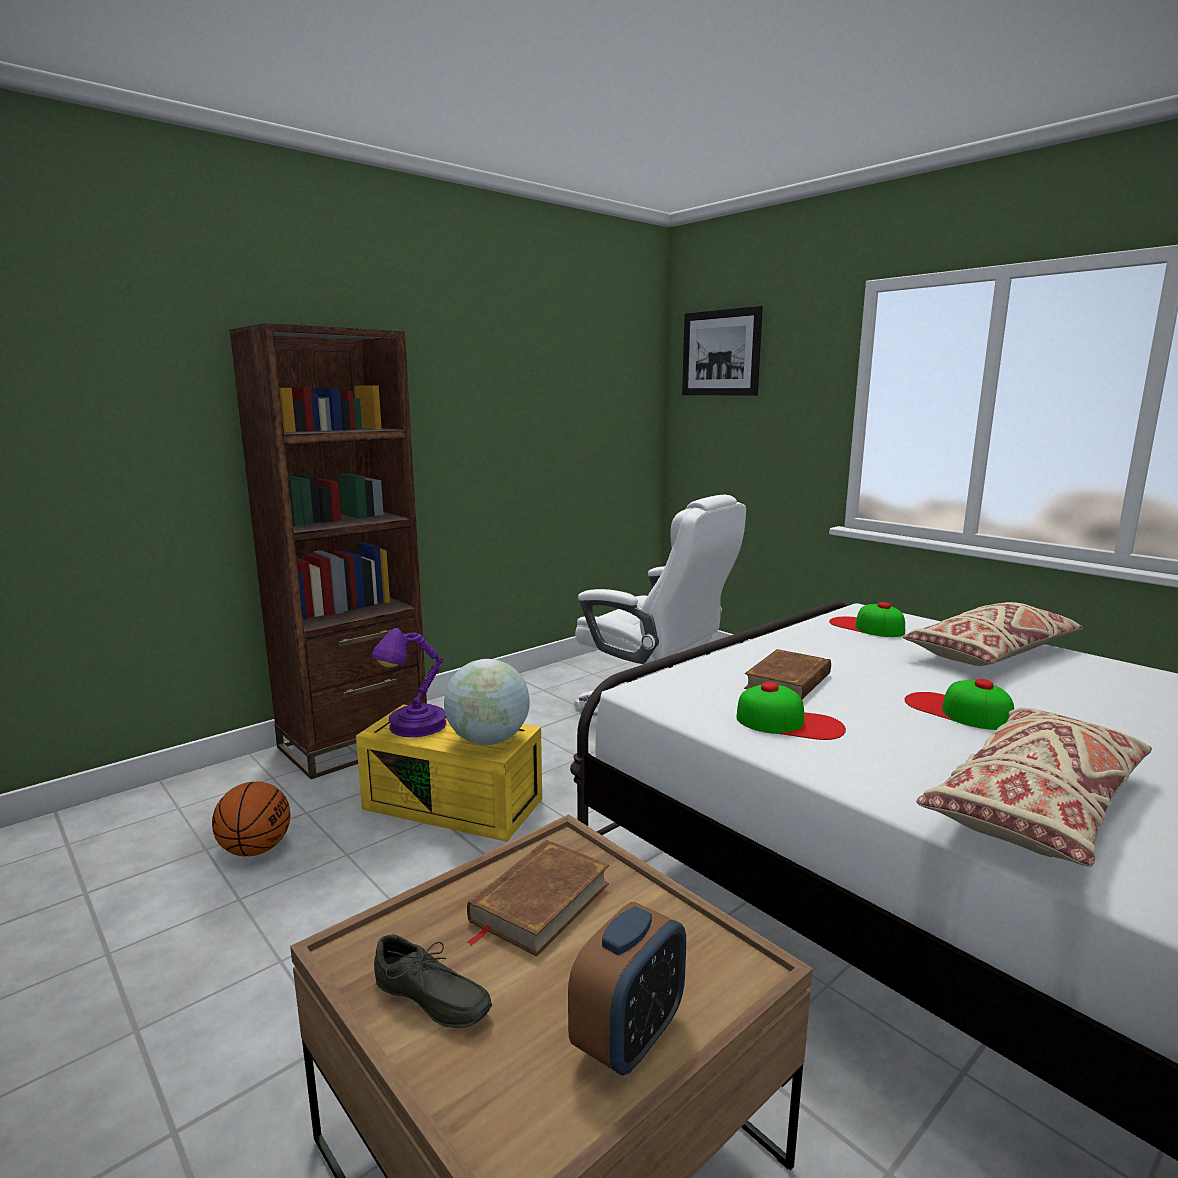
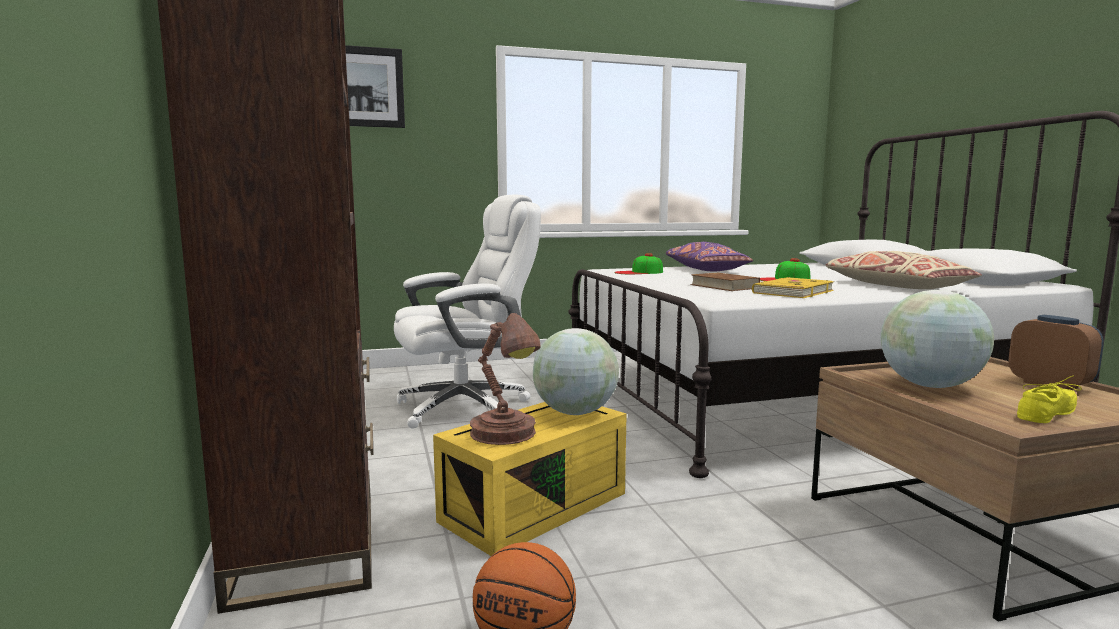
camera: 65 degrees left, 5 degrees down
(414, 727) = (506, 434): purple table lamp -> brown table lamp
(429, 1001) = (1050, 414): grey shoe -> yellow shoe
(539, 902) = (930, 386): brown book -> globe
(790, 723) = (791, 292): cap -> yellow book
(992, 653) = (705, 269): beige pillow -> purple pillow

